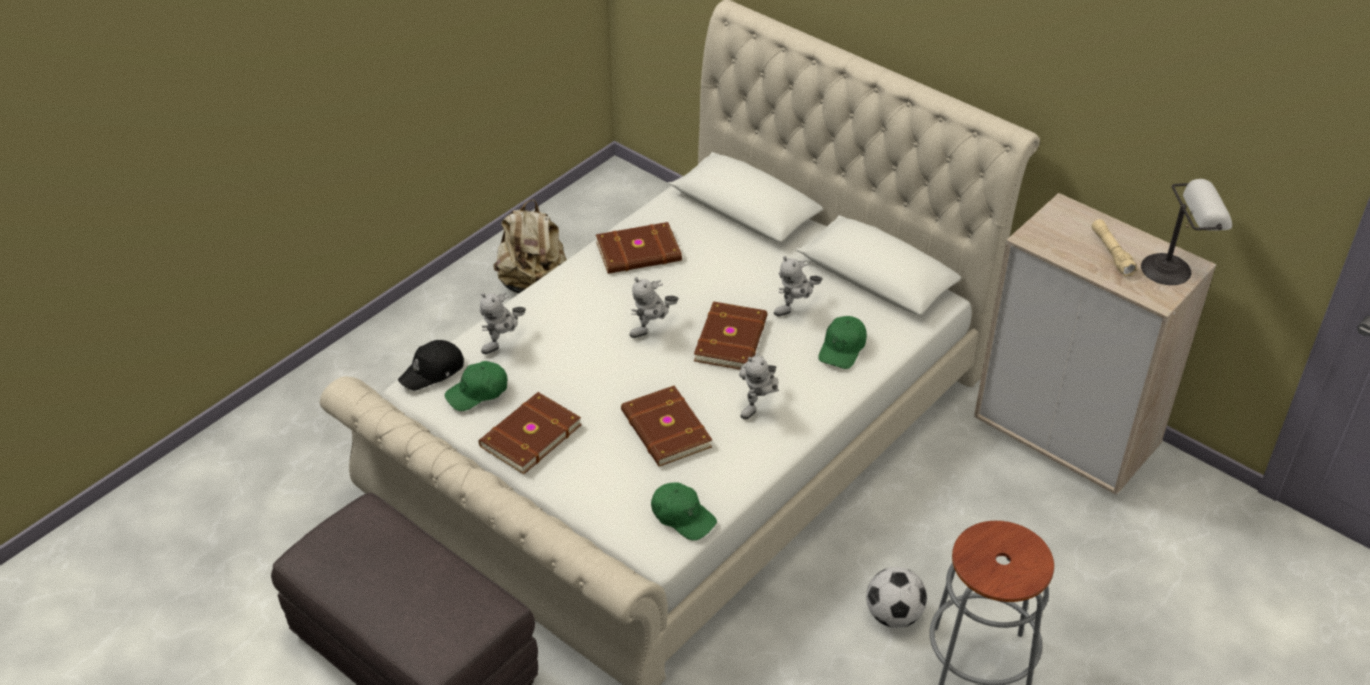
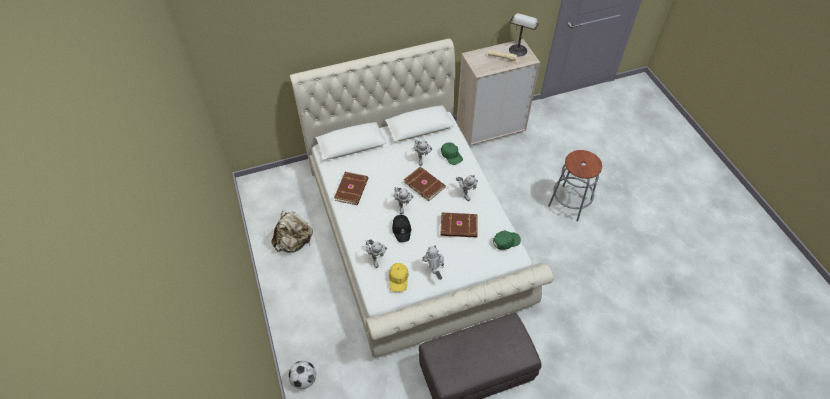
camera: 60 degrees left, 10 degrees up
(433, 371) = (374, 290): black cap -> black cap (402, 229)
(477, 392) = (398, 279): green cap -> yellow cap
(529, 435) = (434, 272): brown book -> toy robot
(893, 615) = (537, 214): football -> football (304, 379)

